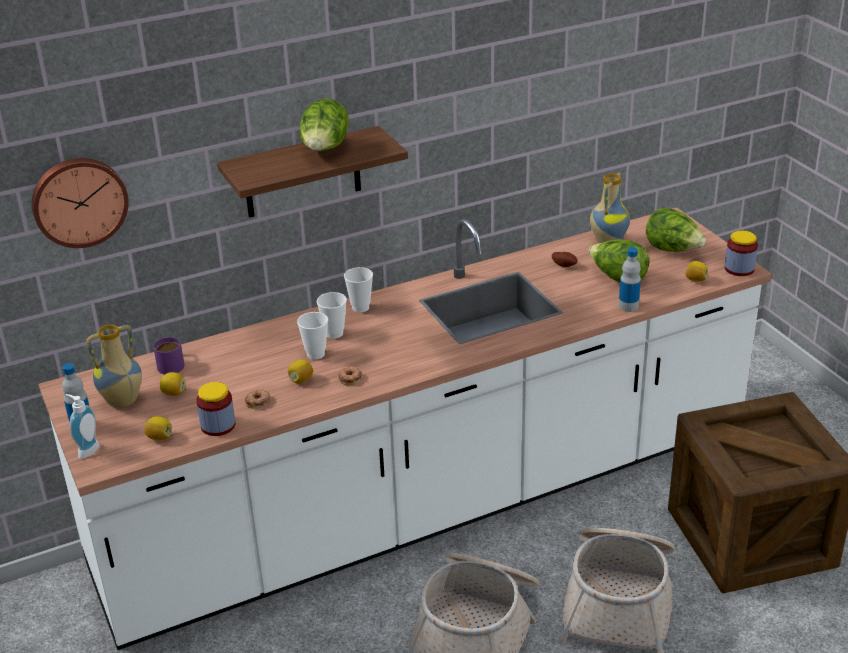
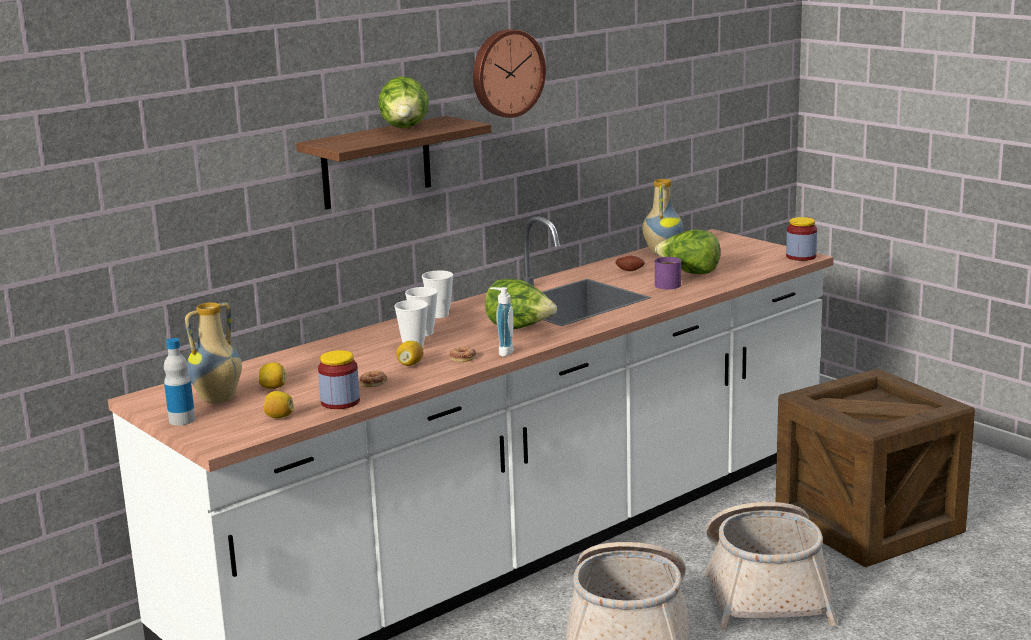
camera: 15 degrees left, 15 degrees down
(79, 201) = (160, 176): wall clock -> wall clock (506, 73)
(86, 450) = (199, 434): soap dispenser -> soap dispenser (503, 351)
(172, 363) = (257, 369): purple mug -> purple mug (666, 283)
(628, 306) = (713, 287): bottle -> none
(672, 250) = (729, 252): lettuce -> lettuce (519, 328)
(695, 280) = (765, 266): lemon -> none

